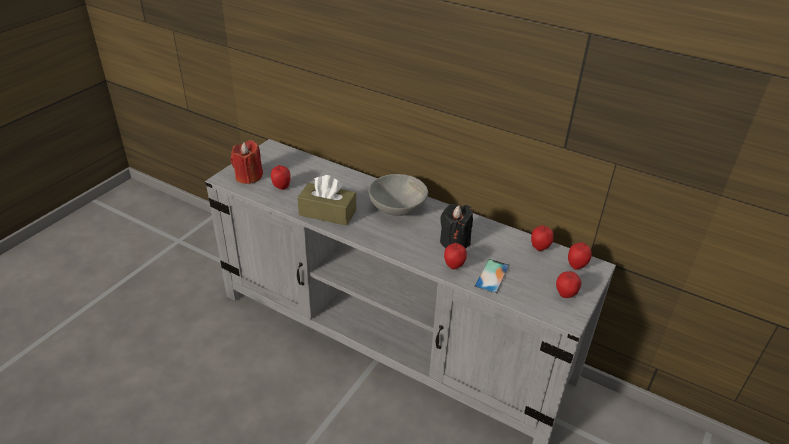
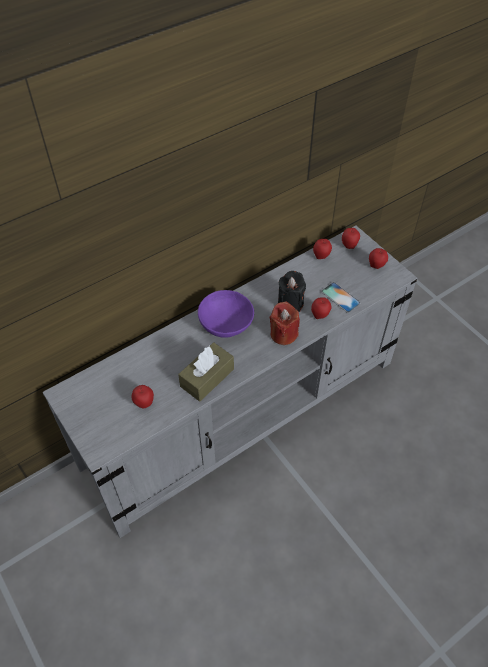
camera: 65 degrees left, 15 degrees up
(249, 176) = (108, 428): red candle -> red candle (283, 334)
(397, 208) = (226, 324): grey bowl -> purple bowl

